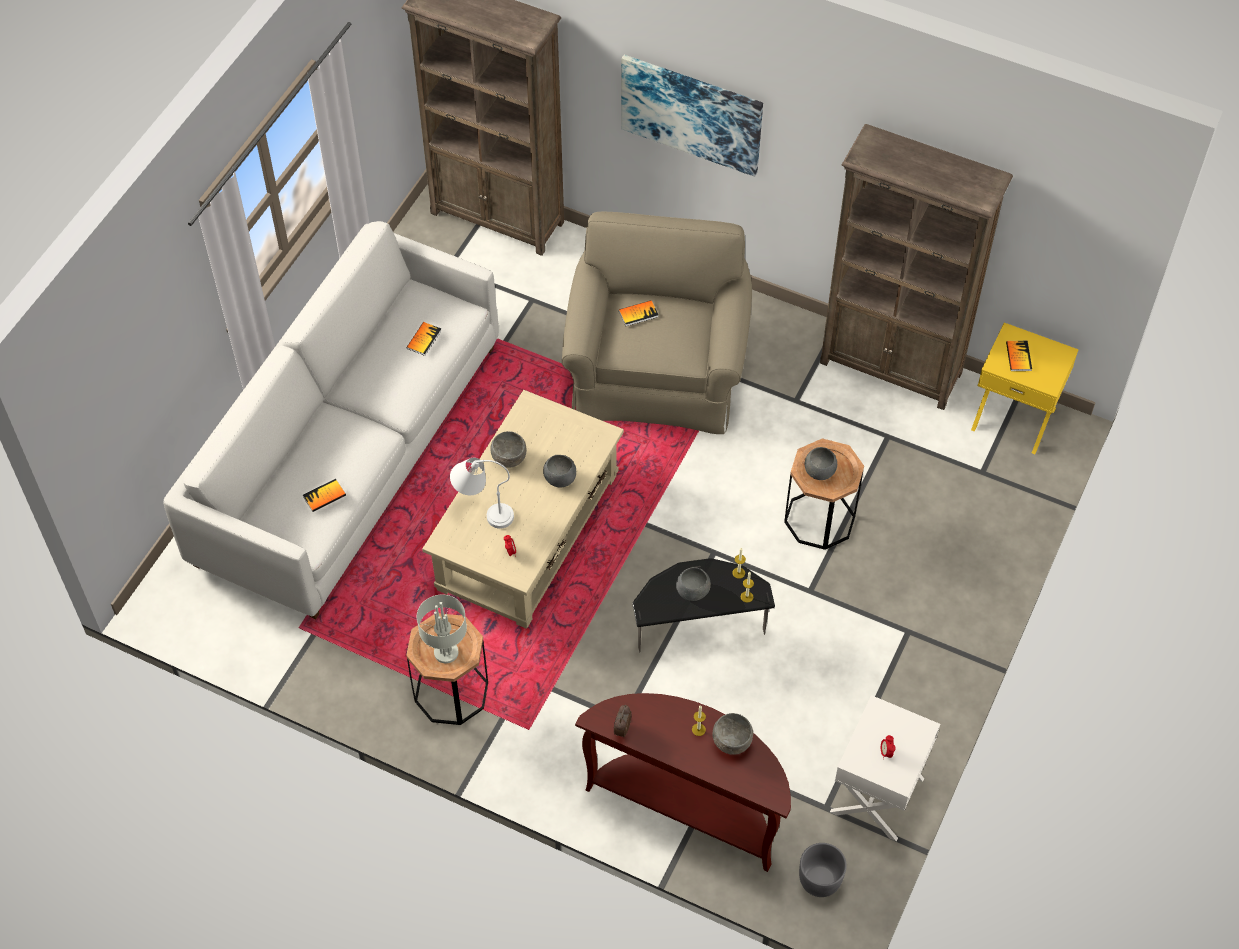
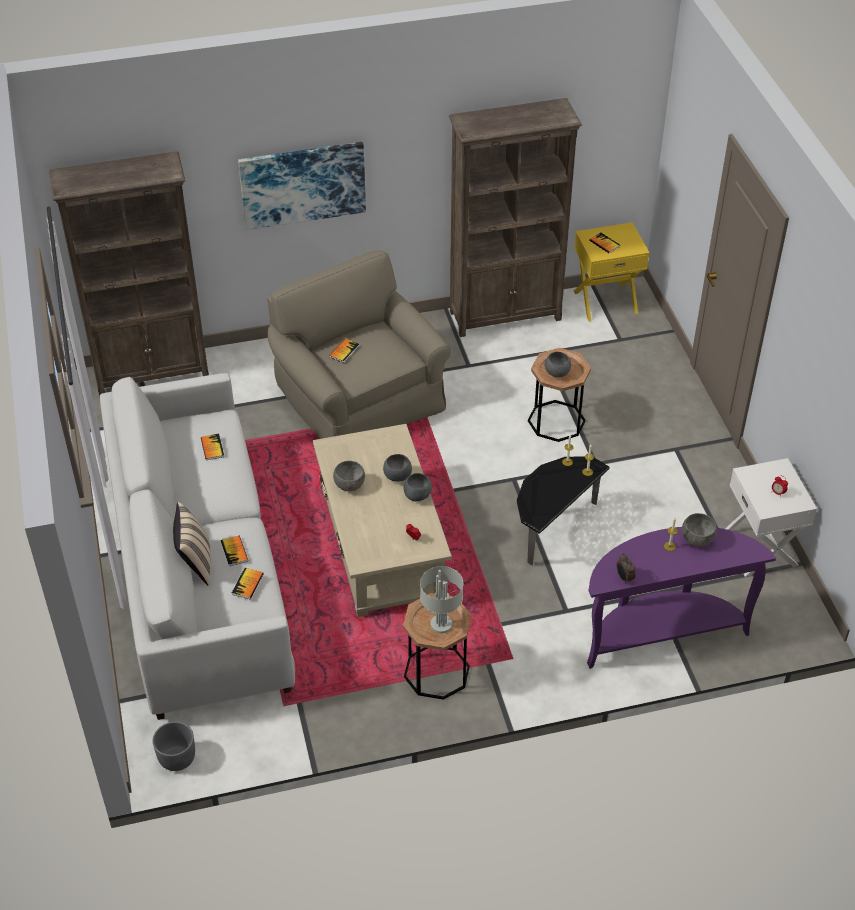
camera: 40 degrees left, 10 degrees down
(303, 445) = (195, 563): none -> beige pillow
(343, 457) = (234, 551): none -> book
(483, 511) = (367, 526): white table lamp -> none
(688, 806) = (661, 632): brown console table -> purple console table
(693, 592) = (552, 490): grey bowl -> grey bowl (418, 496)
(819, 879) = (782, 617): grey planter -> grey planter (177, 758)

